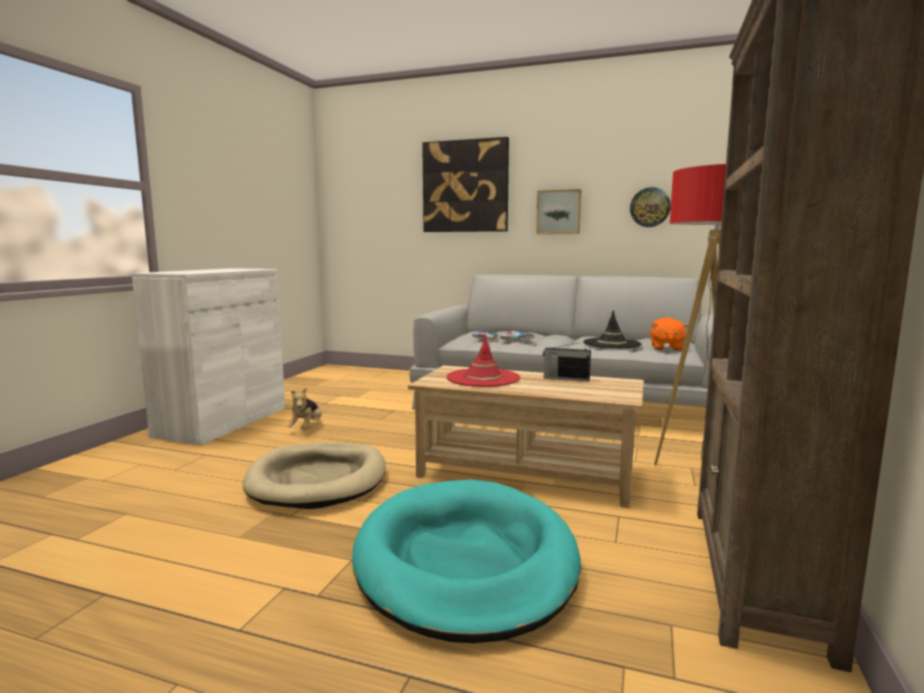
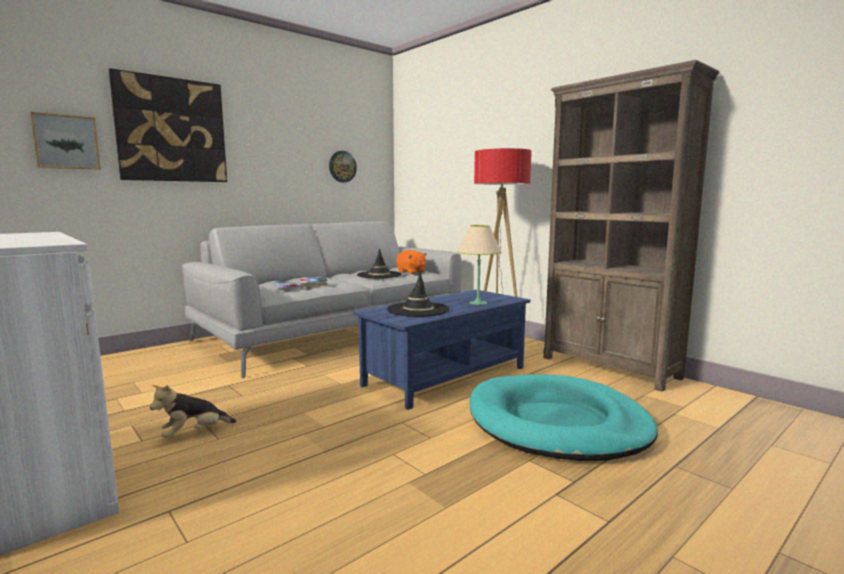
camera: 60 degrees left, 0 degrees up
(306, 428) = (194, 434): plush toy -> plush toy turned 105 degrees clockwise
(318, 480) = (359, 450): beige dog bed -> none
(483, 378) = (418, 310): red hat -> black hat
(526, 472) = (445, 376): beige coffee table -> blue coffee table
(559, 212) = (273, 166): picture -> picture (66, 142)
(561, 390) = (477, 303): none -> beige table lamp
(565, 379) = (451, 298): radio -> none

